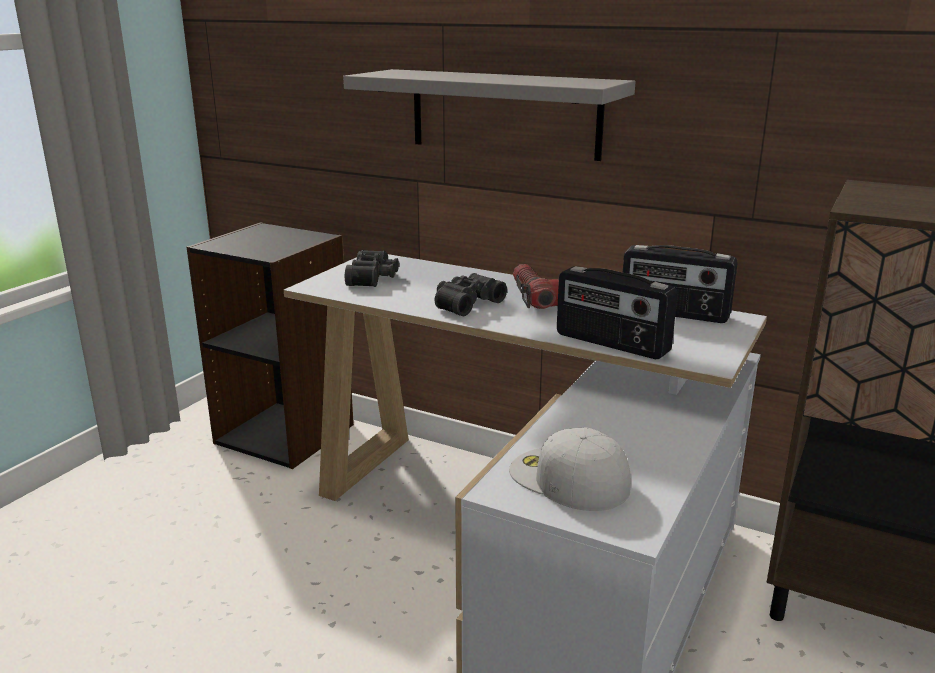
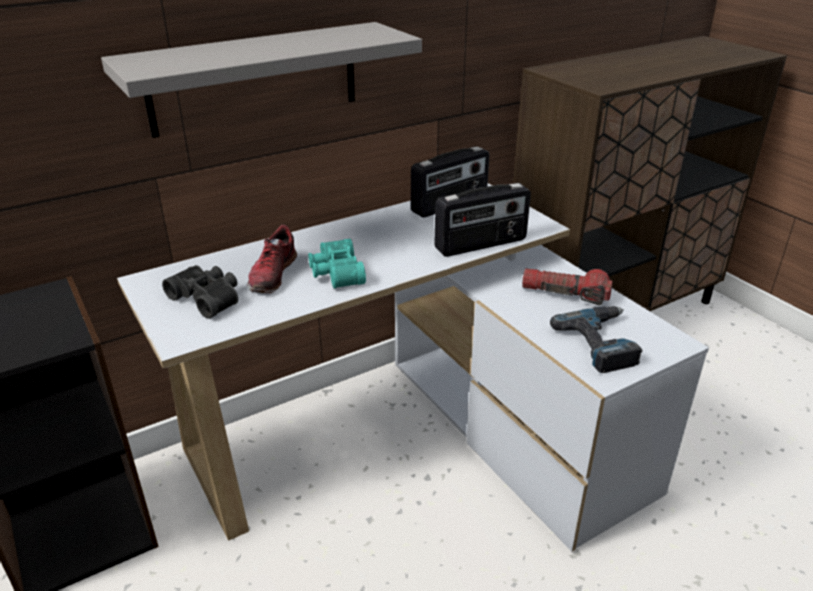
camera: 60 degrees left, 10 degrees up
(434, 286) = (272, 274): none -> shoe
(465, 303) = (335, 273): black binoculars -> turquoise binoculars
(533, 297) = (358, 241): flashlight -> flashlight (565, 294)
(567, 478) = (603, 343): white cap -> power drill

